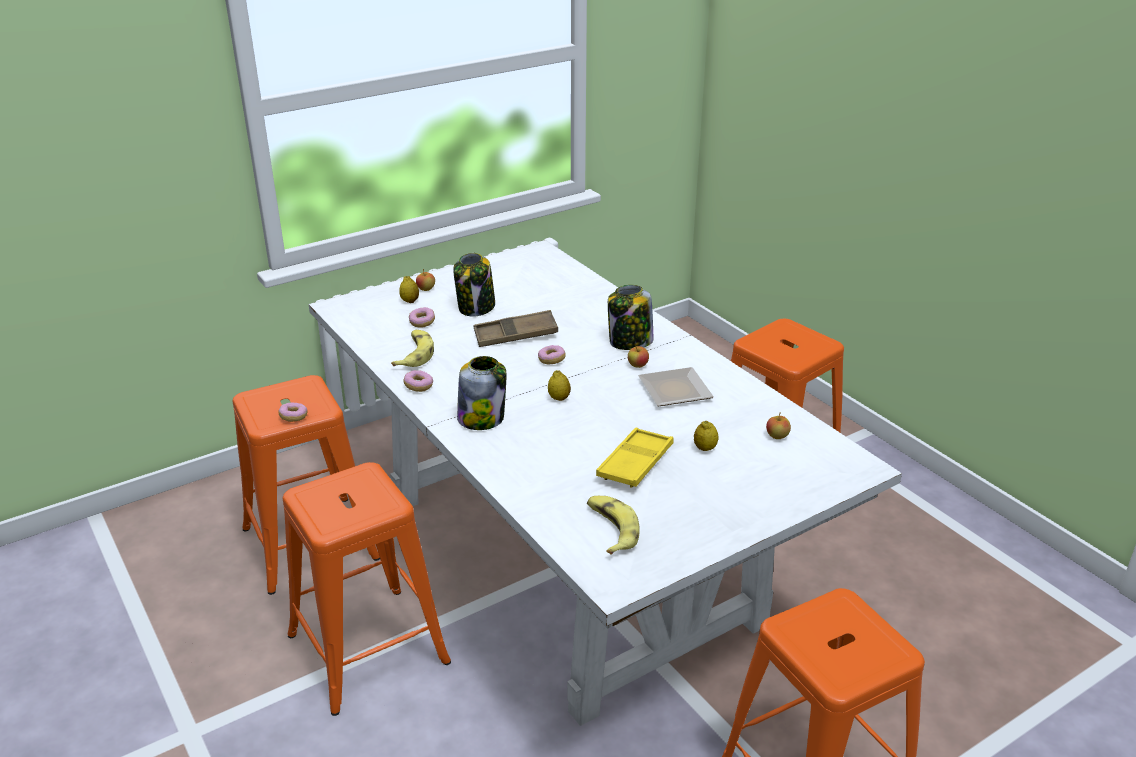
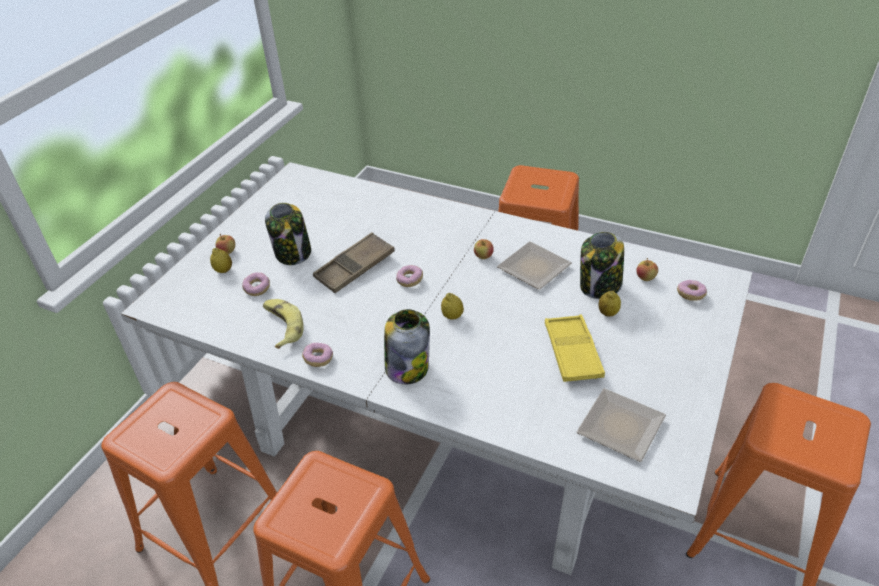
camera: 30 degrees left, 10 degrees up
(294, 417) = (189, 439): donut -> donut (690, 295)
(611, 529) = (617, 428): banana -> plate
(630, 342) = (456, 236): jar -> jar (599, 286)

